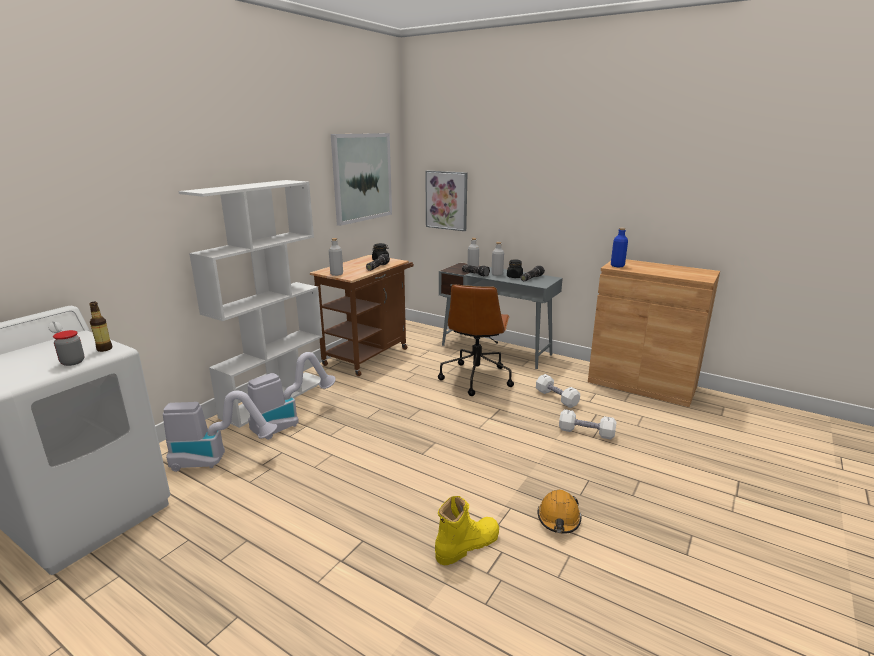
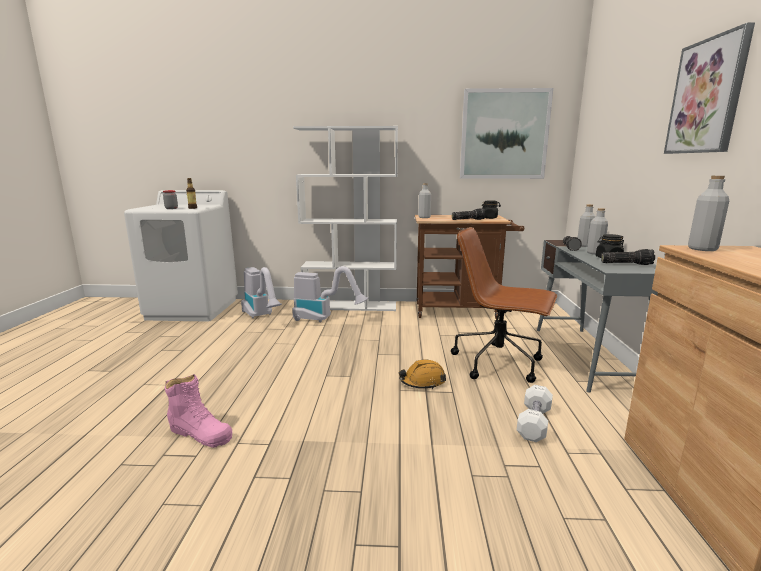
camera: 60 degrees right, 5 degrees down
(446, 200) = (598, 162): picture -> picture (707, 96)
(467, 545) = (200, 433): yellow boot -> pink boot
(476, 378) = (499, 363): brown office chair -> brown office chair turned 45 degrees clockwise
(559, 518) = (266, 482): orange hard hat -> orange hard hat (422, 382)
(586, 432) = (476, 466): white dumbbell -> none
(617, 266) = (702, 249): blue bottle -> grey bottle

